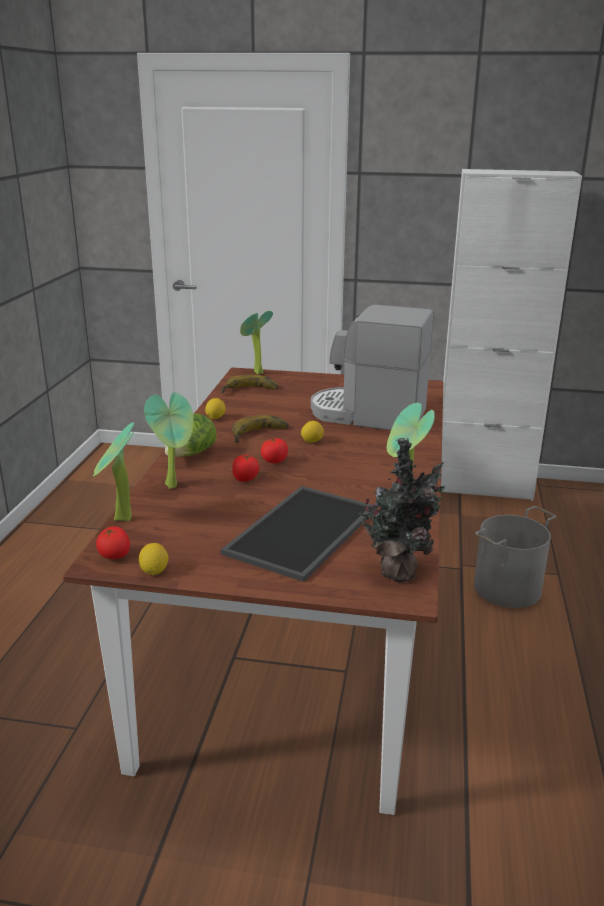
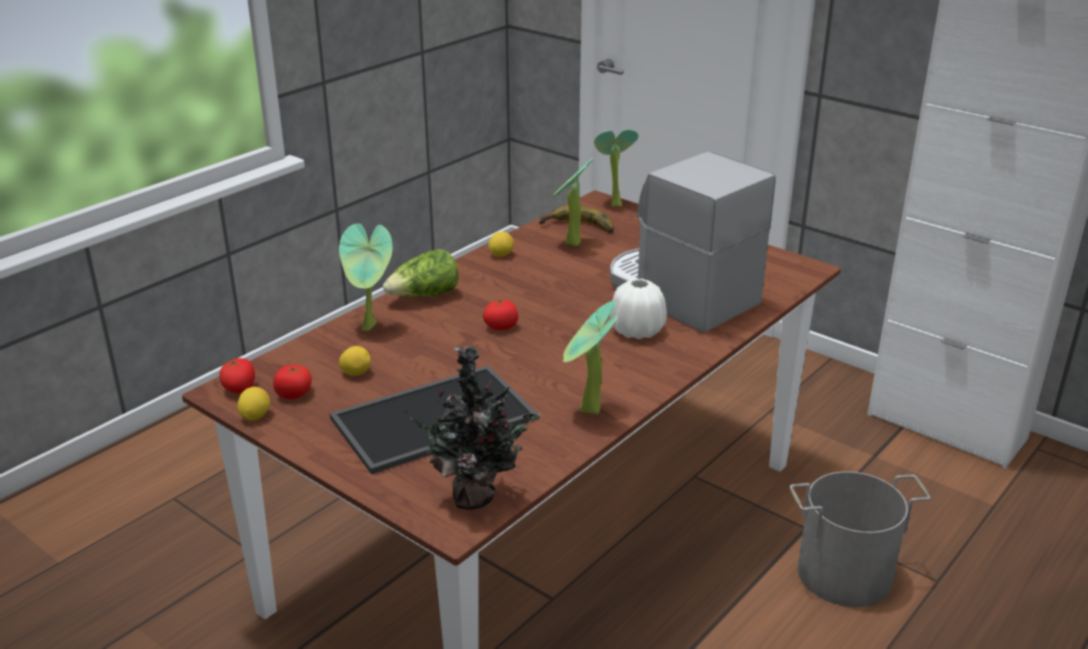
camera: 30 degrees right, 5 degrees up
(120, 521) = (282, 353): potted plant -> potted plant (570, 245)
(245, 478) = (447, 339): tomato -> tomato (294, 394)
(261, 435) = (524, 290): banana -> none
(312, 441) = (570, 313): lemon -> lemon (356, 373)
(370, 441) = (637, 331): none -> white vase

